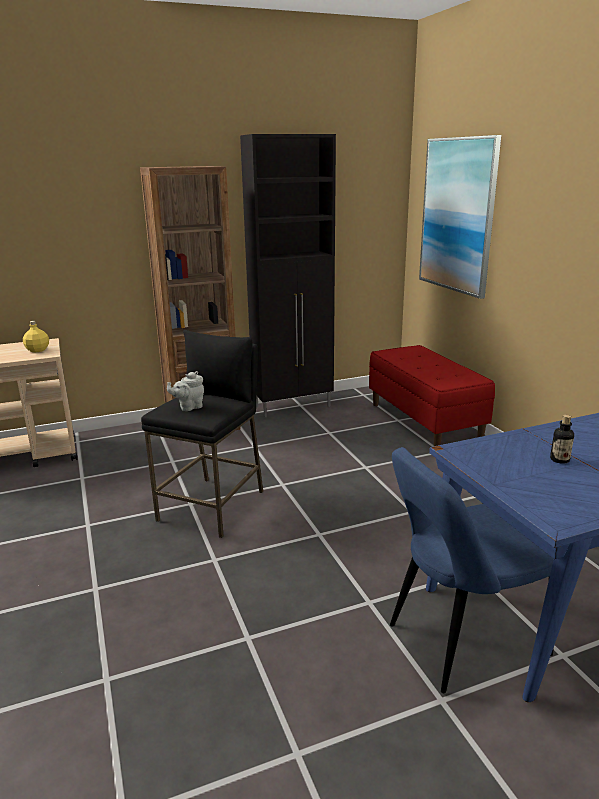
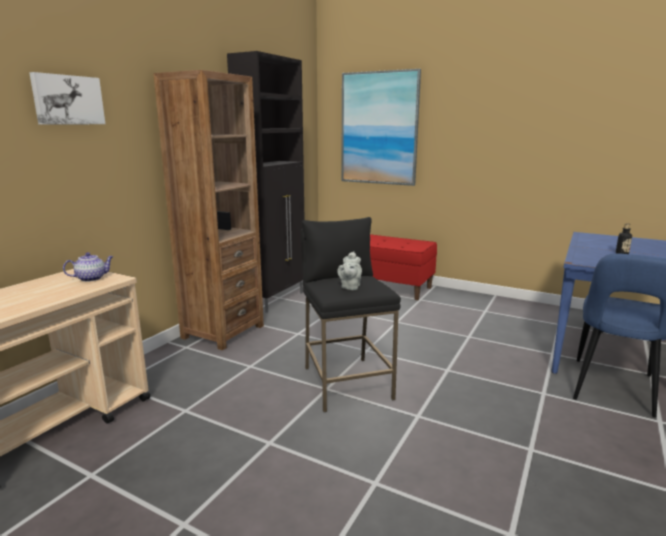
camera: 40 degrees left, 5 degrees down
(38, 350) = (92, 278): yellow bottle -> teapot
(51, 199) = (68, 100): none -> picture

